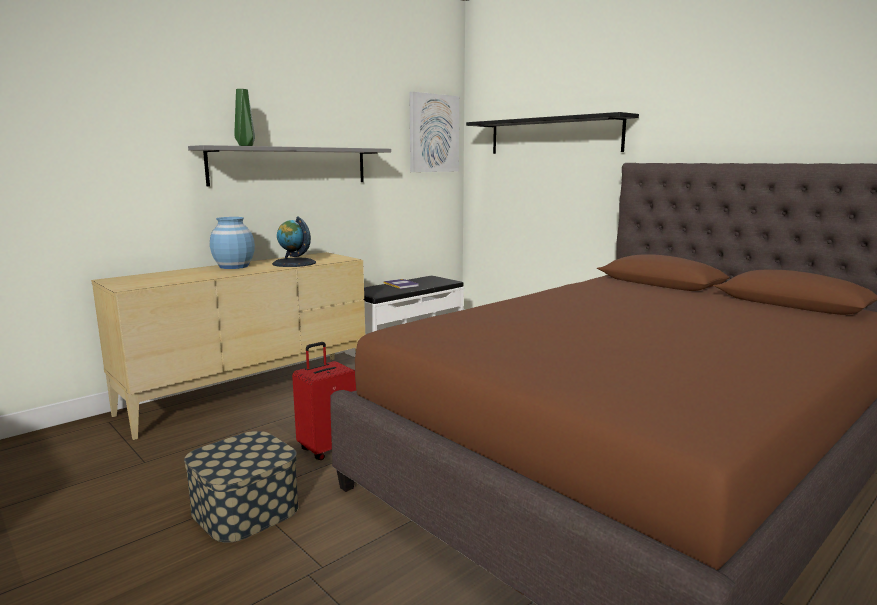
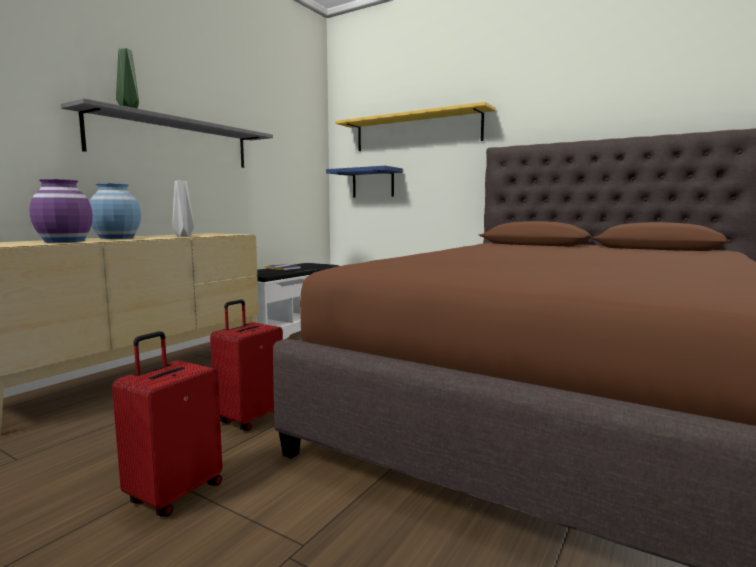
camera: 15 degrees left, 5 degrees down
(188, 275) = (65, 241): none -> purple vase
(245, 509) = (174, 493): storage box -> red suitcase
(294, 263) = (184, 236): globe -> grey vase
(433, 133) = (304, 131): picture -> none
(507, 190) = (373, 183): none -> blue shelf
(553, 136) = (416, 131): black shelf -> yellow shelf

